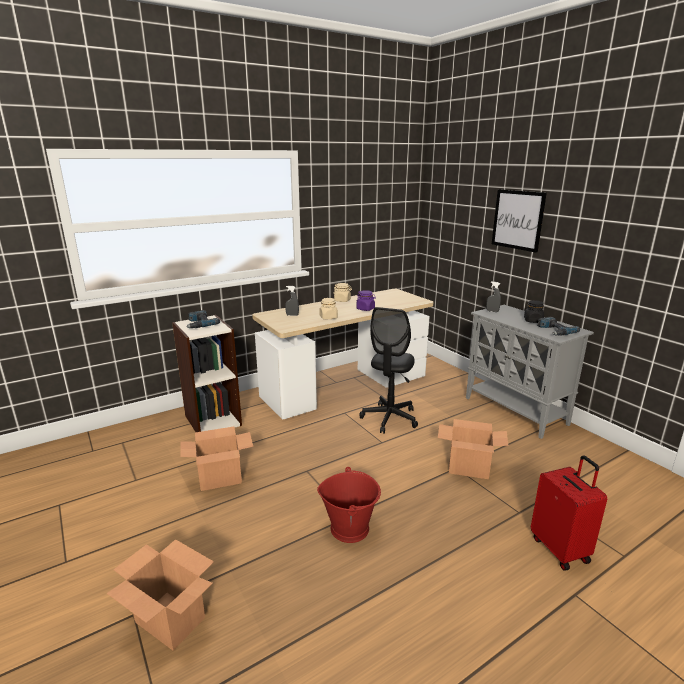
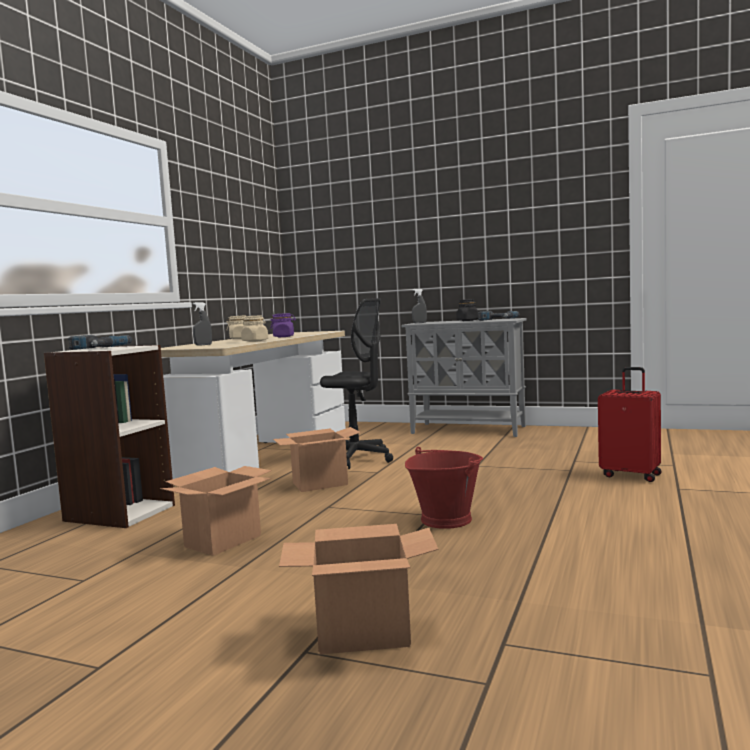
camera: 35 degrees left, 15 degrees down
(389, 418) = (357, 459): black office chair -> black office chair turned 45 degrees counterclockwise
(468, 468) = (487, 463): cardboard box -> cardboard box (319, 484)
(517, 220) = (416, 228): picture -> none

